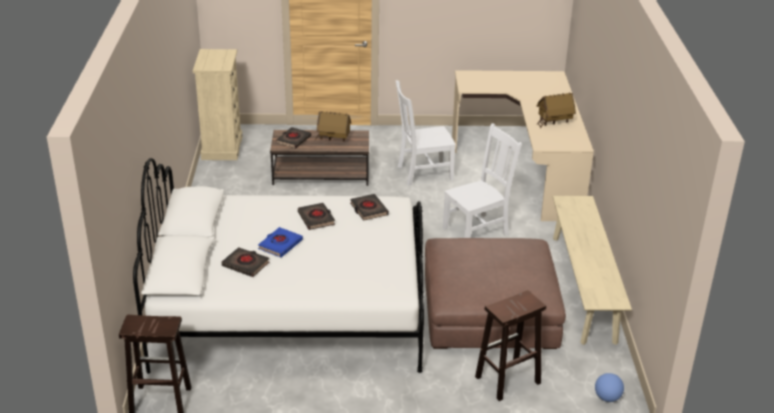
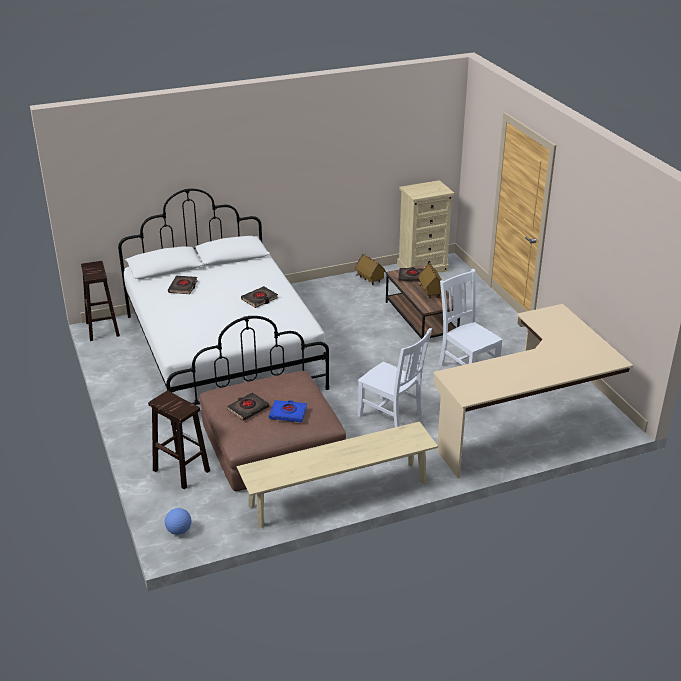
camera: 70 degrees right, 0 degrees up
(280, 245) = (215, 293): blue book -> blue book (288, 413)
(368, 209) = (287, 317): black book -> black book (248, 409)
(554, 122) = (503, 375): toy house -> toy house (369, 280)

